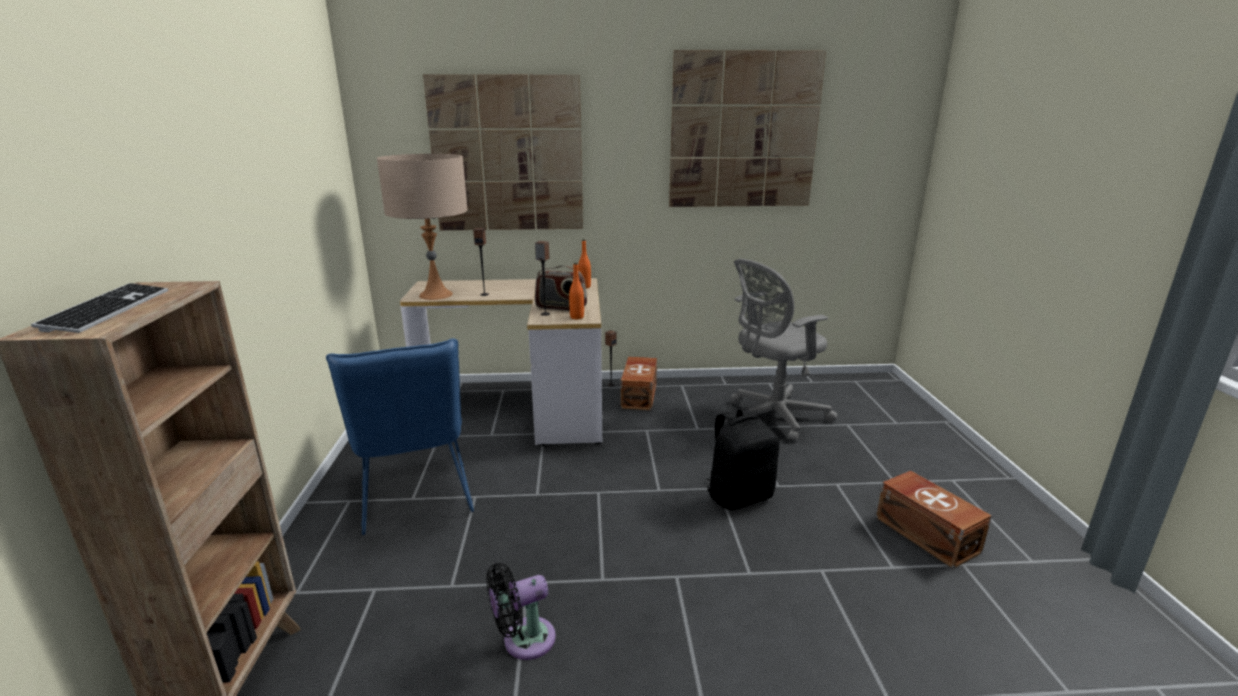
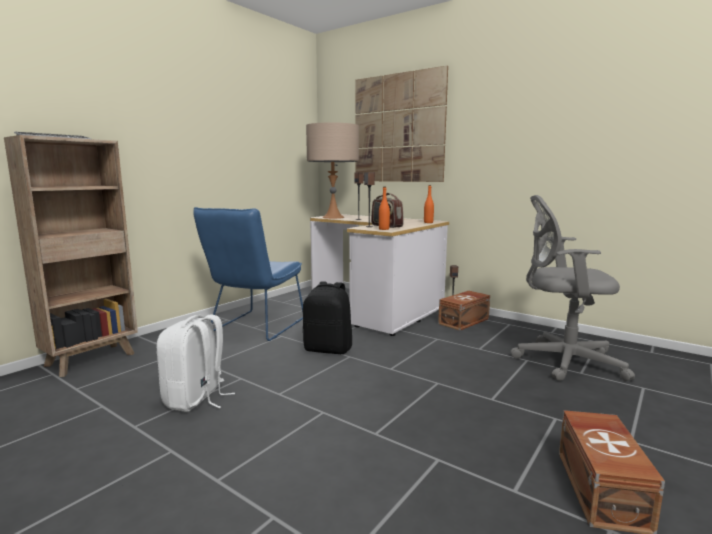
camera: 40 degrees right, 10 degrees down
(523, 640) = (196, 399): black fan -> white backpack
(739, 495) = (446, 392): black backpack -> black backpack (328, 349)
(744, 131) = (584, 95): picture -> none

